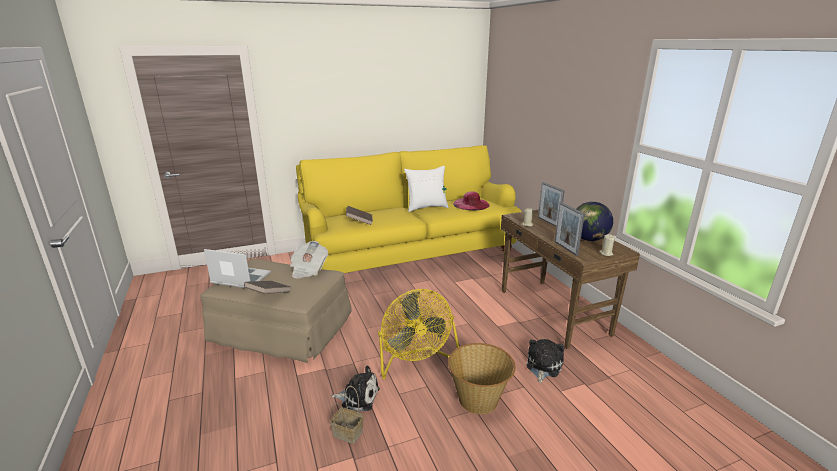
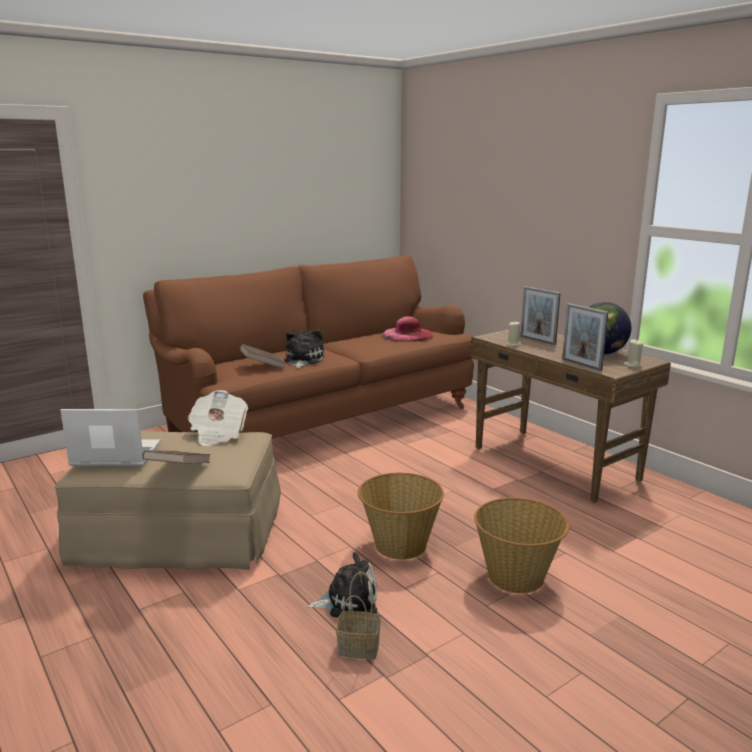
camera: 15 degrees left, 5 degrees down
(409, 254) = (321, 417): yellow sofa -> brown sofa
(412, 360) = (400, 545): yellow fan -> basket
(426, 208) = (348, 343): white pillow -> none
(543, 366) = (576, 526): plush toy -> plush toy (302, 360)

